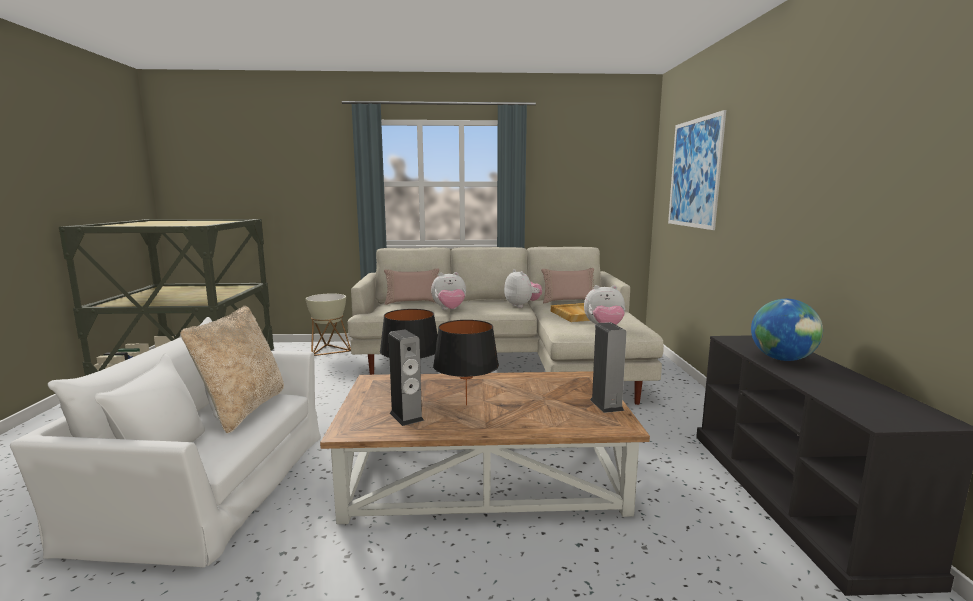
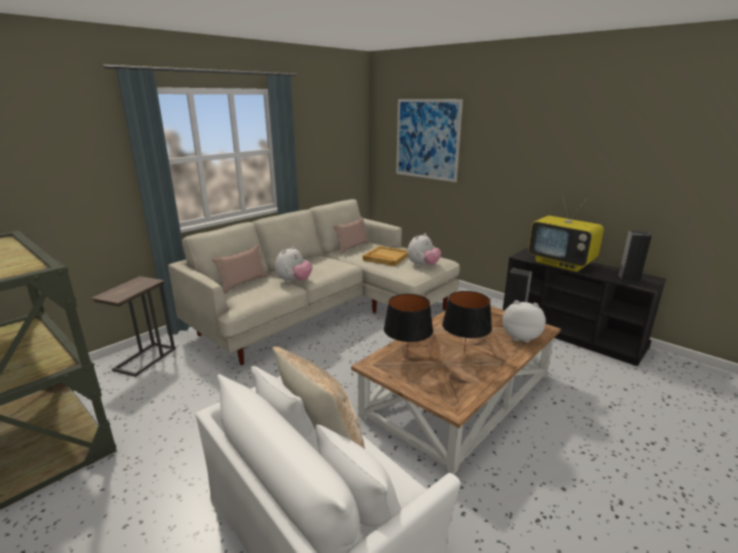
camera: 45 degrees left, 10 degrees up
(330, 350) = (145, 359): planter -> brown side table
(406, 416) = (456, 378): speaker -> speaker (628, 280)
(522, 306) = (336, 261): plush toy -> plush toy (521, 337)
(782, 359) = (561, 263): globe -> television

